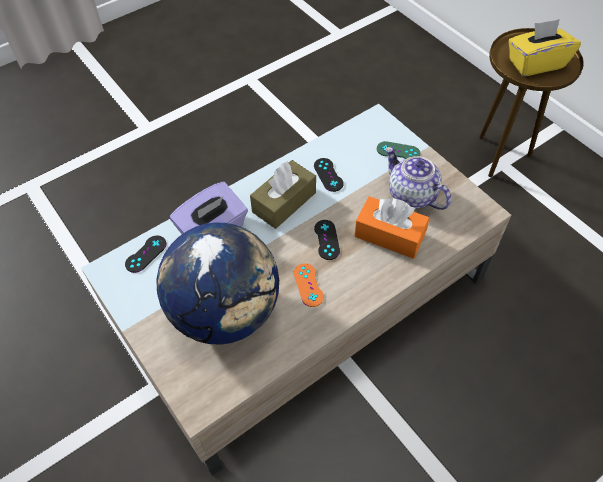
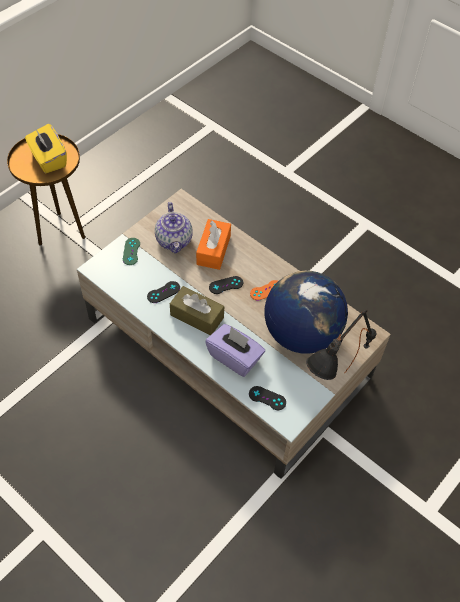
camera: 105 degrees left, 0 degrees up
(117, 325) = (331, 398): none -> black table lamp
(411, 195) = (174, 240): teapot -> teapot turned 45 degrees counterclockwise

